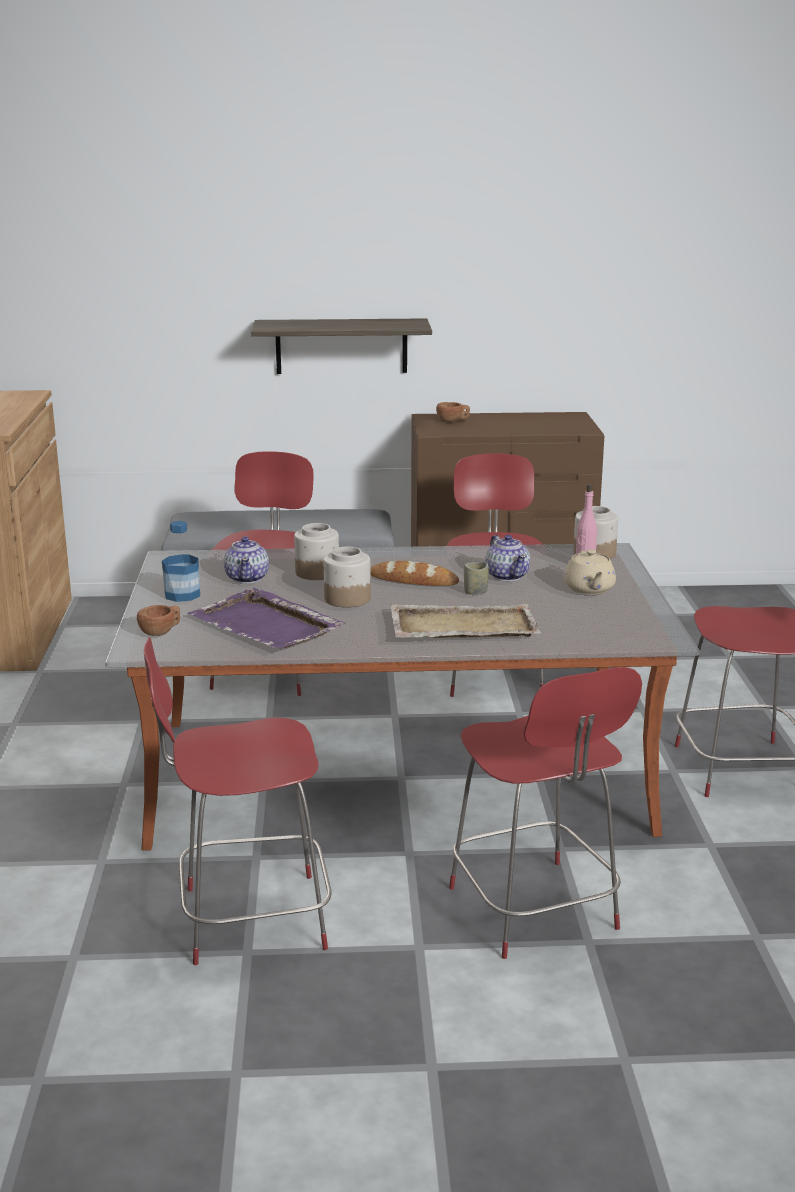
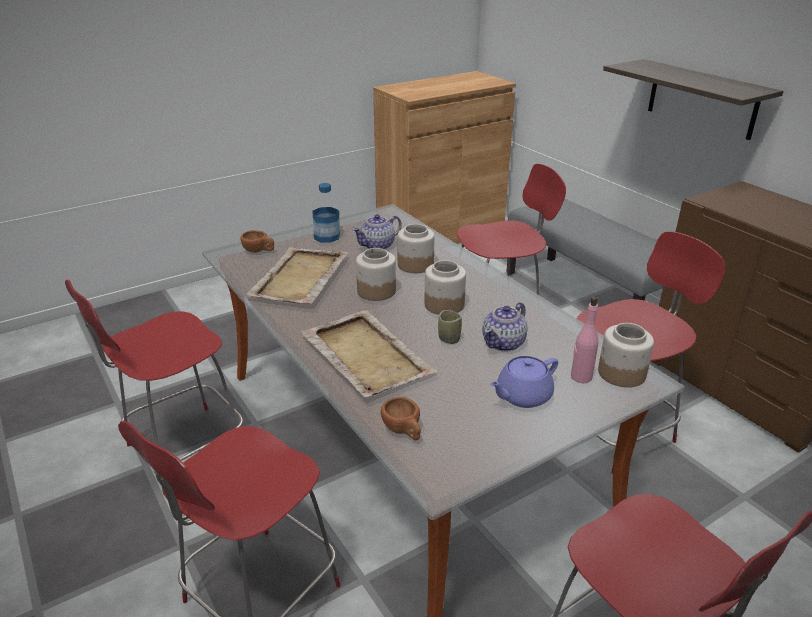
camera: 60 degrees right, 10 degrees up
(248, 919) = (182, 450): red chair -> red chair turned 90 degrees counterclockwise
(266, 625) = (299, 279): purple tray -> beige tray
(413, 580) = (443, 304): bread -> jar
(453, 421) = (754, 199): brown cup -> brown cup (404, 431)
(589, 589) = (522, 396): beige teapot -> purple teapot

